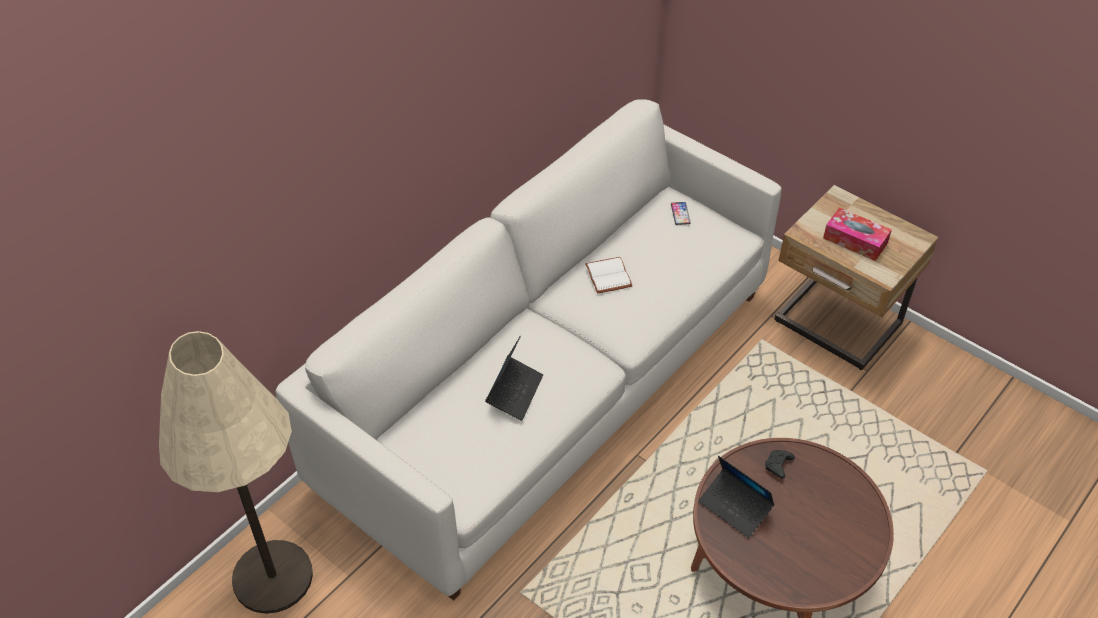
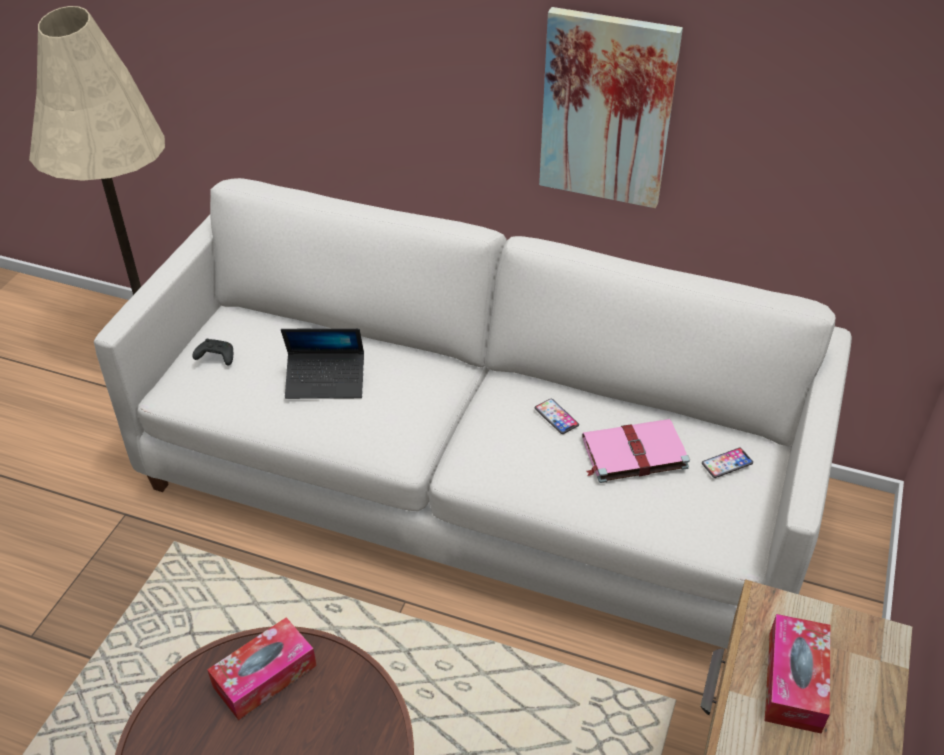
camera: 70 degrees right, 5 degrees down
(498, 90) = (607, 109): none -> picture
(610, 276) = (556, 417): white book -> phone
(658, 251) = (632, 453): none -> pink book
(735, 507) = (265, 676): laptop -> tissue box
(778, 466) = (353, 716): black game controller -> black game controller (215, 357)

